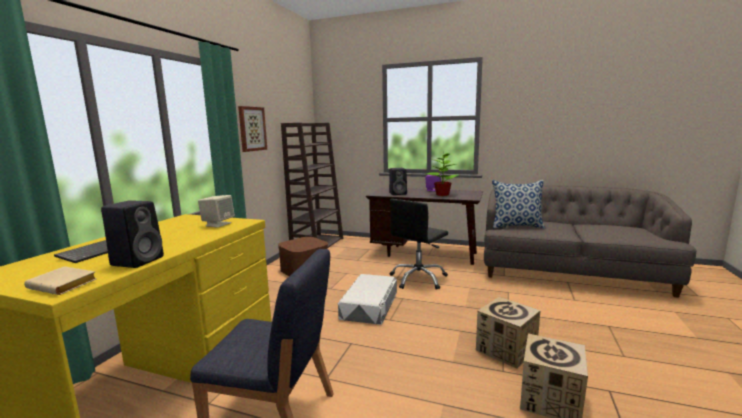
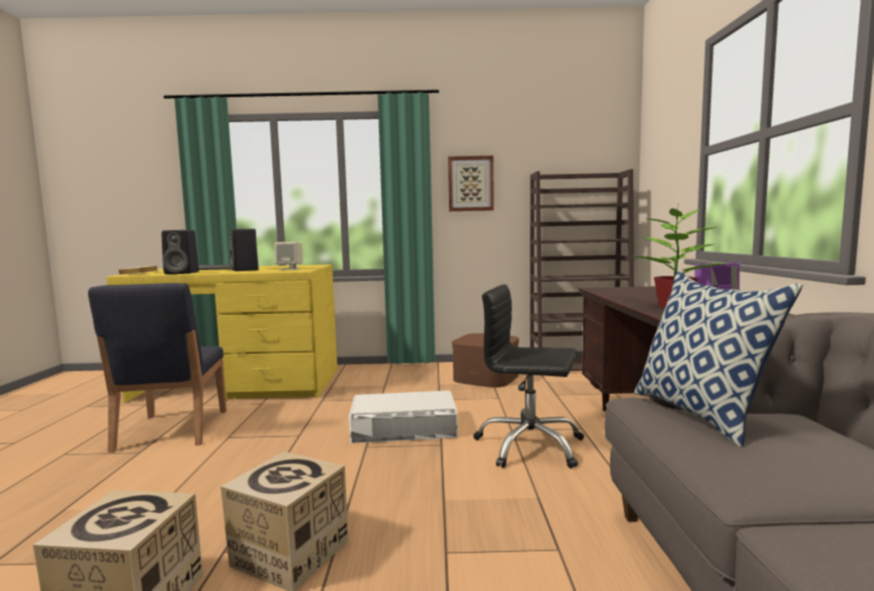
camera: 70 degrees right, 5 degrees down
(398, 193) = (627, 293): black speaker -> black speaker (245, 270)

